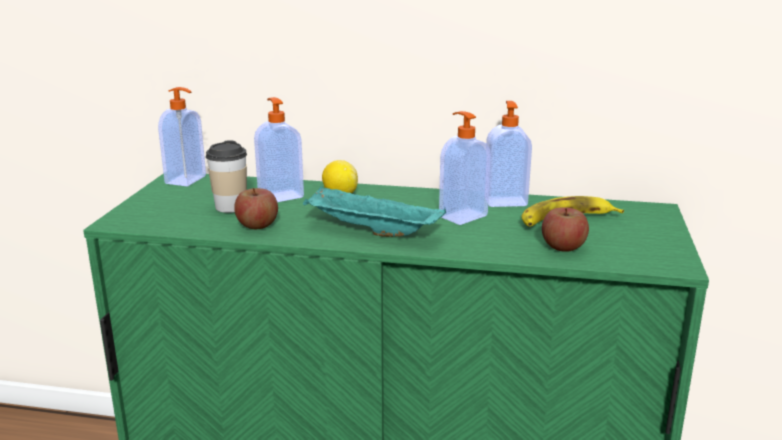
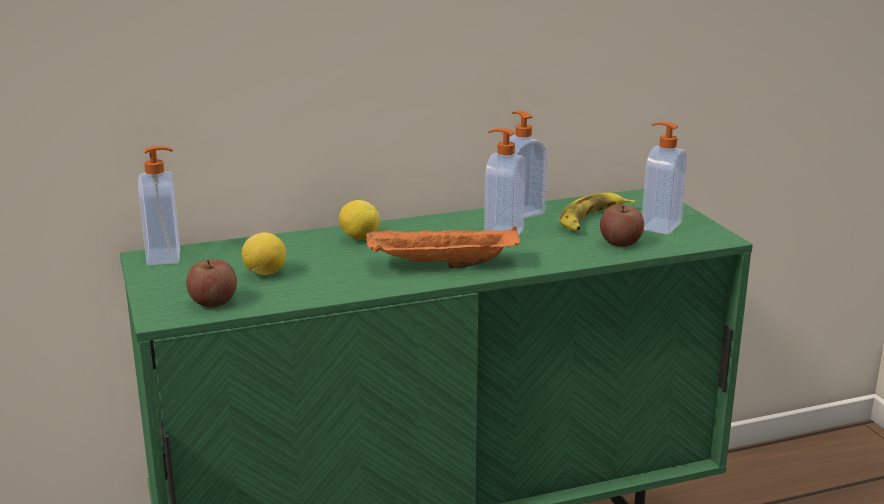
camera: 30 degrees left, 0 degrees up
(230, 207) = (265, 274): cup -> lemon
(257, 225) = (323, 285): apple -> apple (213, 302)
(280, 196) = (299, 252): soap dispenser -> soap dispenser (659, 226)
(370, 231) = (441, 266): turquoise tray -> orange tray

